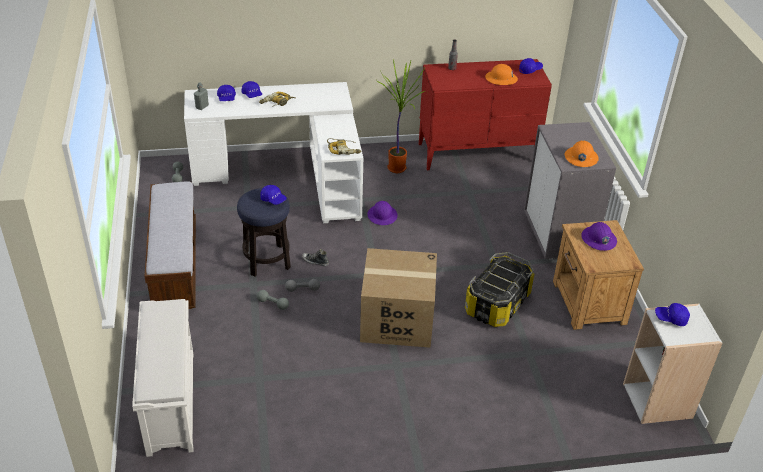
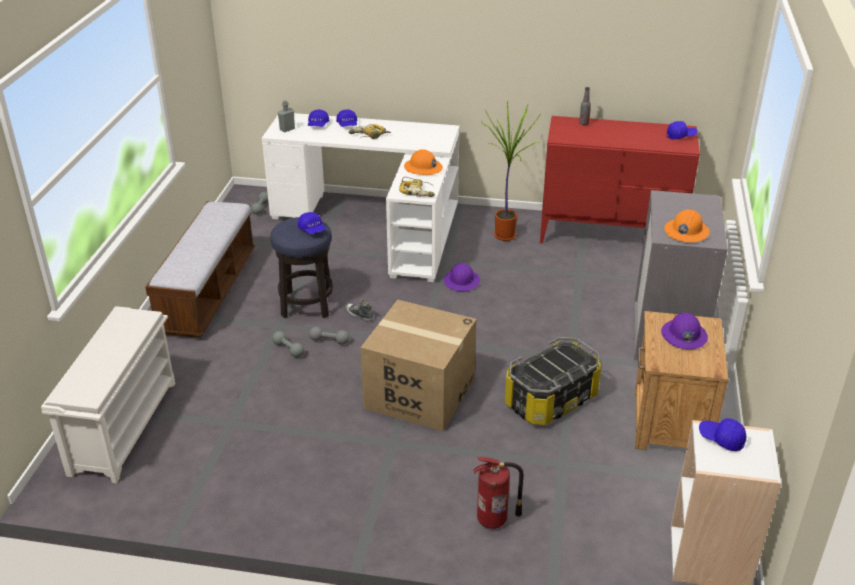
camera: 20 degrees right, 5 degrees down
(501, 79) = (638, 141): orange hard hat -> orange hard hat (423, 168)
(501, 409) = (494, 520): none -> fire extinguisher

